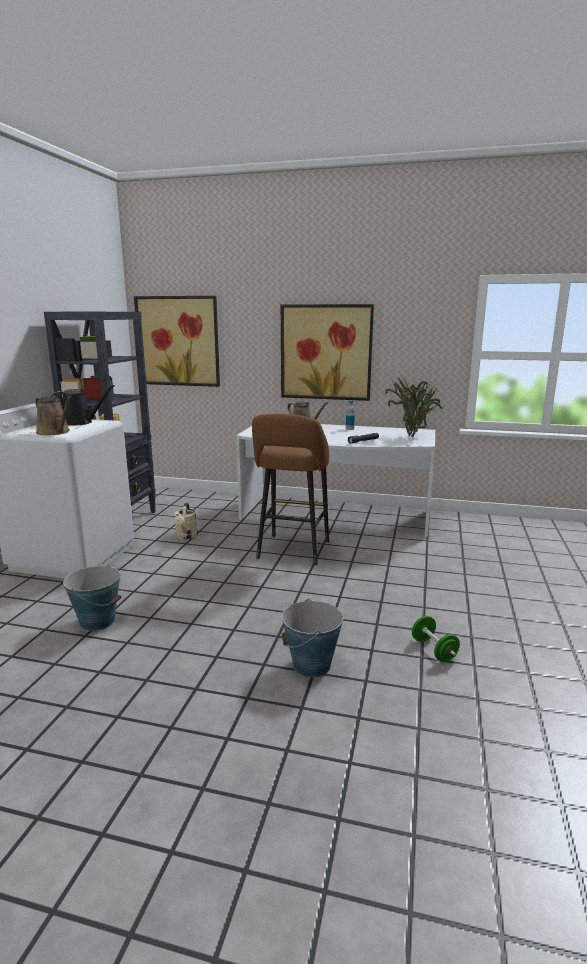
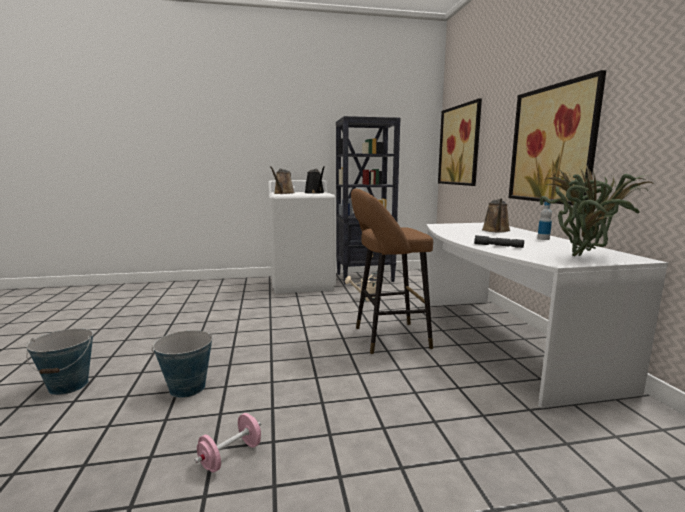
camera: 65 degrees right, 5 degrees down
(98, 621) = (227, 309): bucket -> bucket (69, 385)
(434, 650) = (231, 456): green dumbbell -> pink dumbbell

